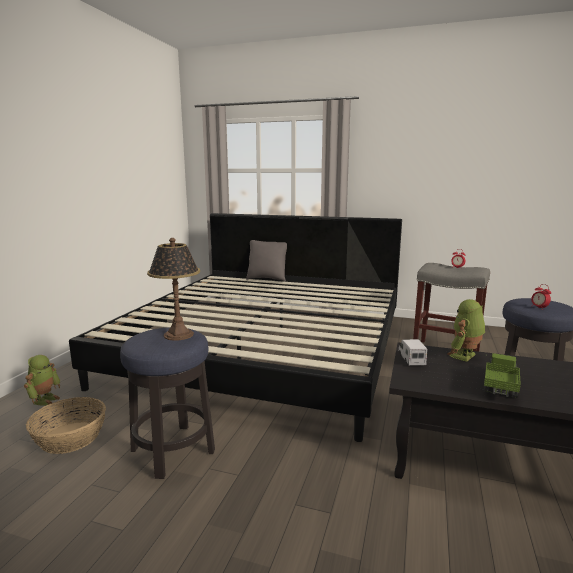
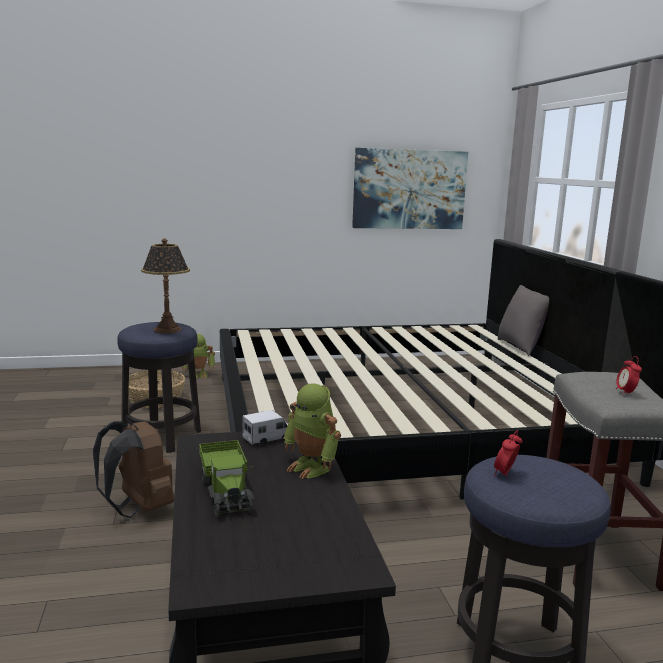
camera: 60 degrees right, 0 degrees up
(142, 181) = (409, 189): none -> picture
(311, 491) = (138, 508): none -> brown backpack
(465, 356) = (312, 467): toy robot -> toy robot turned 150 degrees counterclockwise
(499, 386) = (226, 491): toy truck -> toy truck turned 75 degrees clockwise

